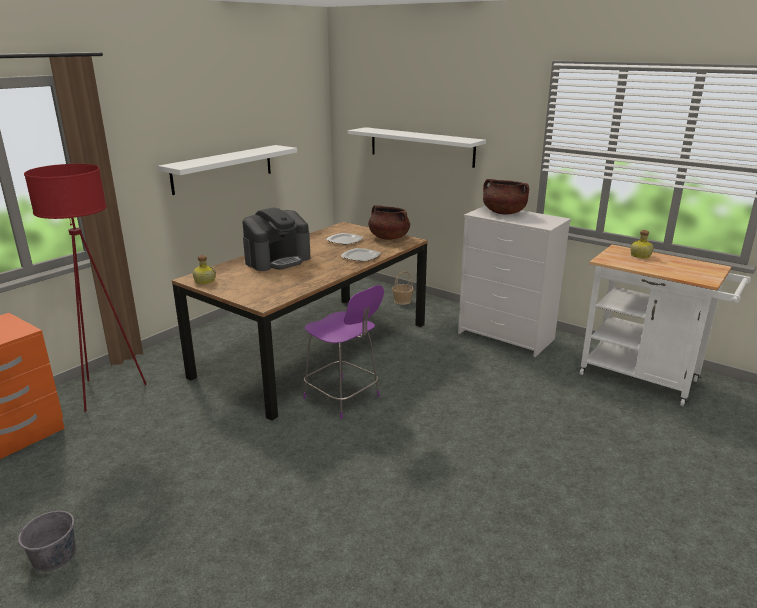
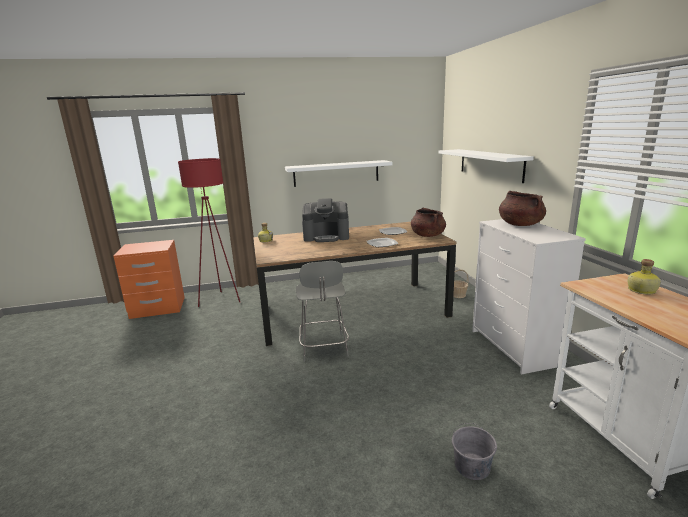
camera: 40 degrees right, 5 degrees down
(54, 556) = (89, 373): grey bucket -> grey bucket (472, 466)
(343, 398) = (324, 348): purple chair -> grey chair

